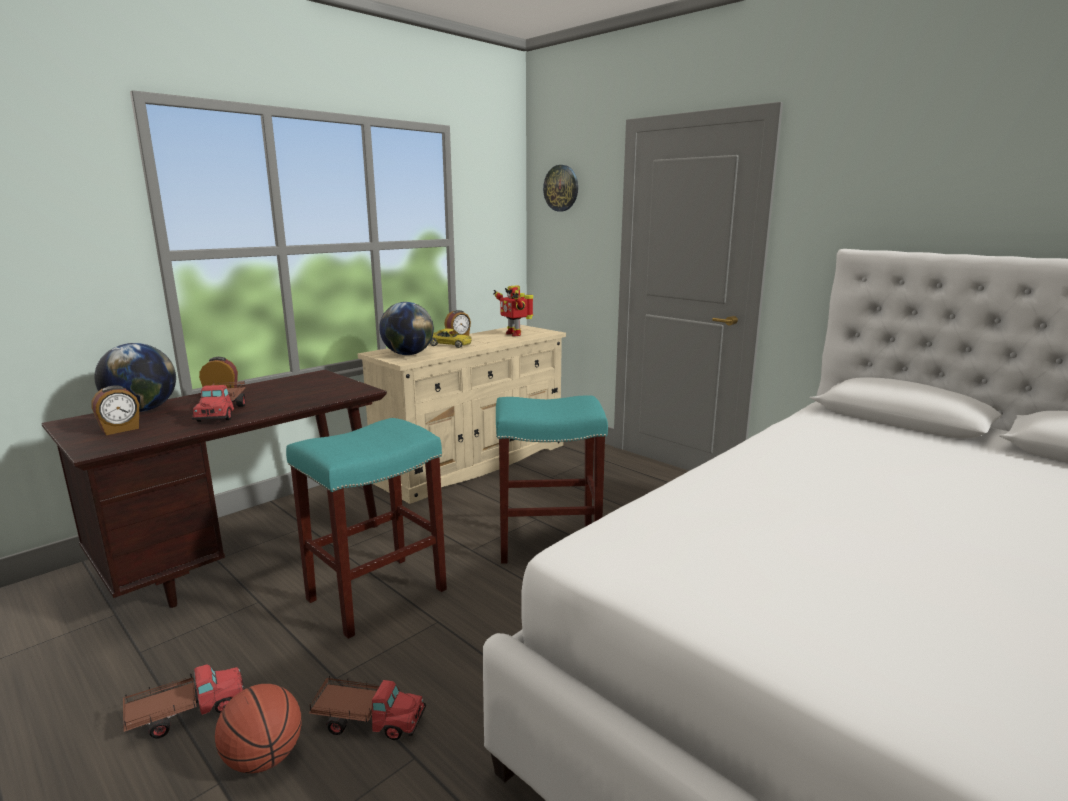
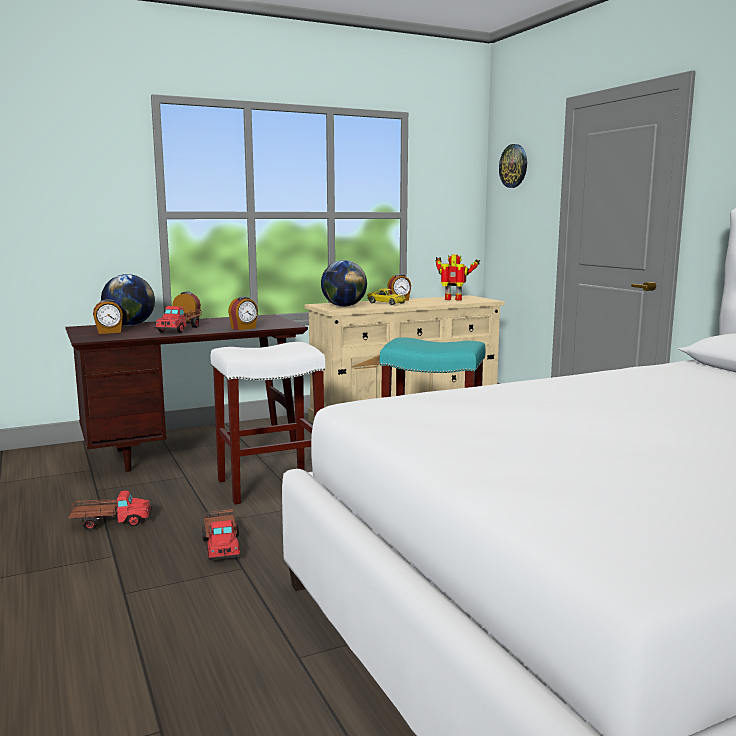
camera: 20 degrees right, 5 degrees down
(264, 758) = (146, 550): basketball -> none
(309, 402) = (244, 328): none -> alarm clock
(367, 720) = (222, 545): toy truck -> toy truck turned 45 degrees clockwise
(376, 596) = (269, 485): turquoise stool -> white stool
(514, 334) = (453, 300): toy robot -> toy robot turned 120 degrees clockwise

